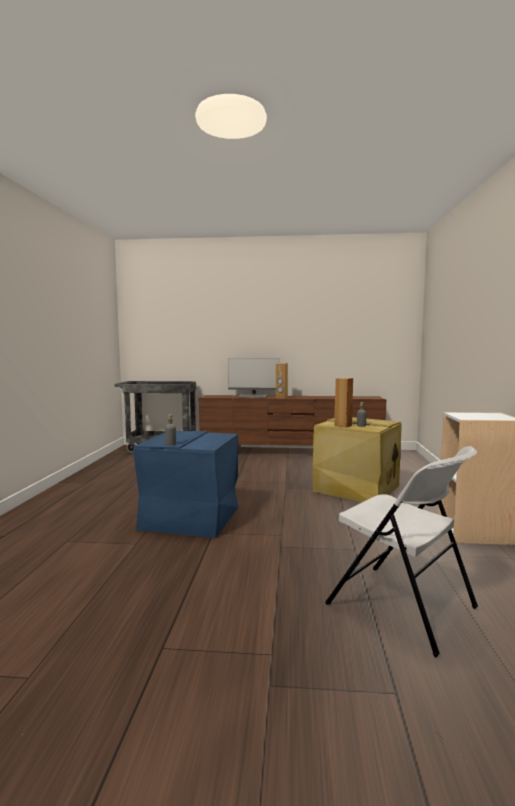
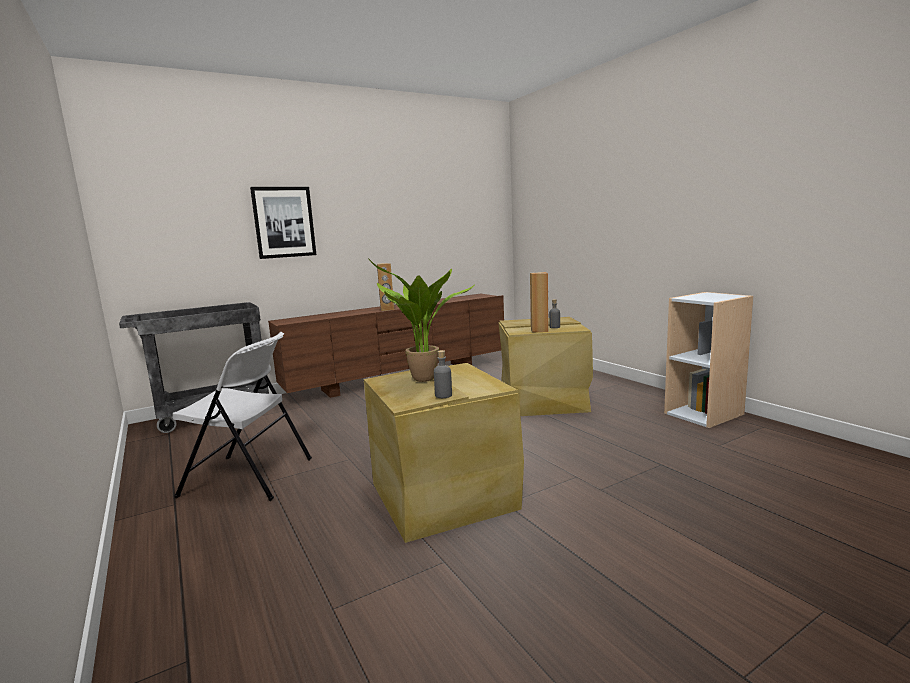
camera: 35 degrees left, 5 degrees up
(185, 436) = (424, 380): none -> potted plant
(192, 517) = (444, 494): blue storage box -> beige storage box
(224, 330) = (284, 222): none -> picture
(253, 396) = (345, 313): monitor -> none
(400, 606) = (793, 503): white chair -> white chair (247, 477)

